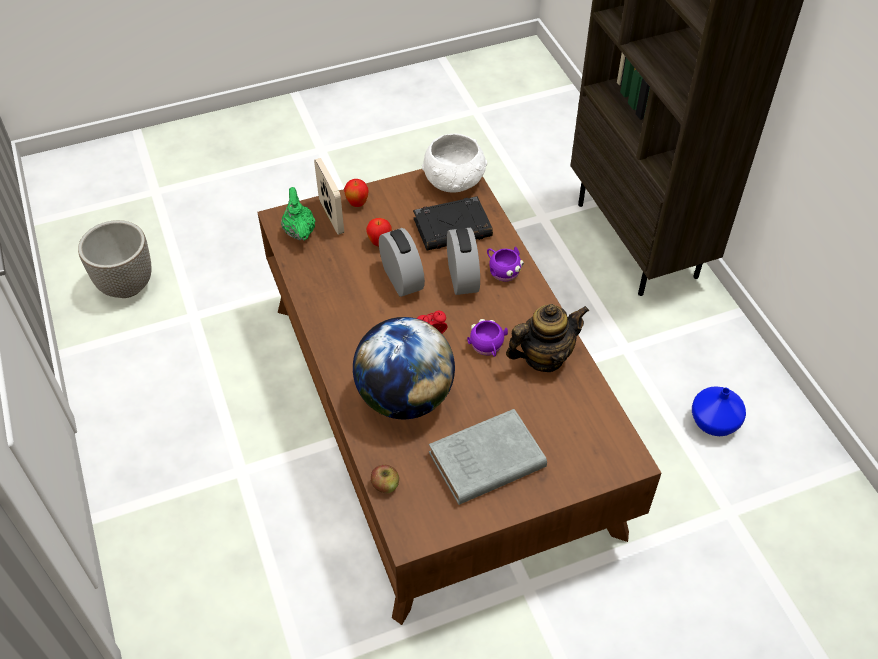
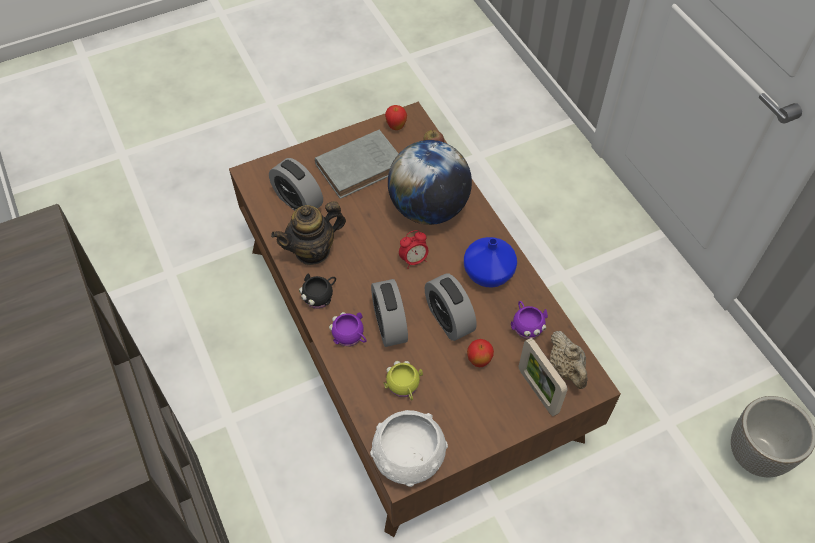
camera: 175 degrees right, 5 degrees up
(299, 231) = (566, 369): green teapot -> beige teapot
(357, 204) = (514, 412): apple -> apple (396, 127)
(453, 228) = (404, 387): black book -> yellow mug
(487, 347) = (362, 256): purple mug -> purple mug (526, 325)
(533, 309) = (320, 296): none -> black mug
(565, 417) = (298, 202): none -> alarm clock
(714, 421) = (161, 348): blue vase -> blue vase (488, 274)

